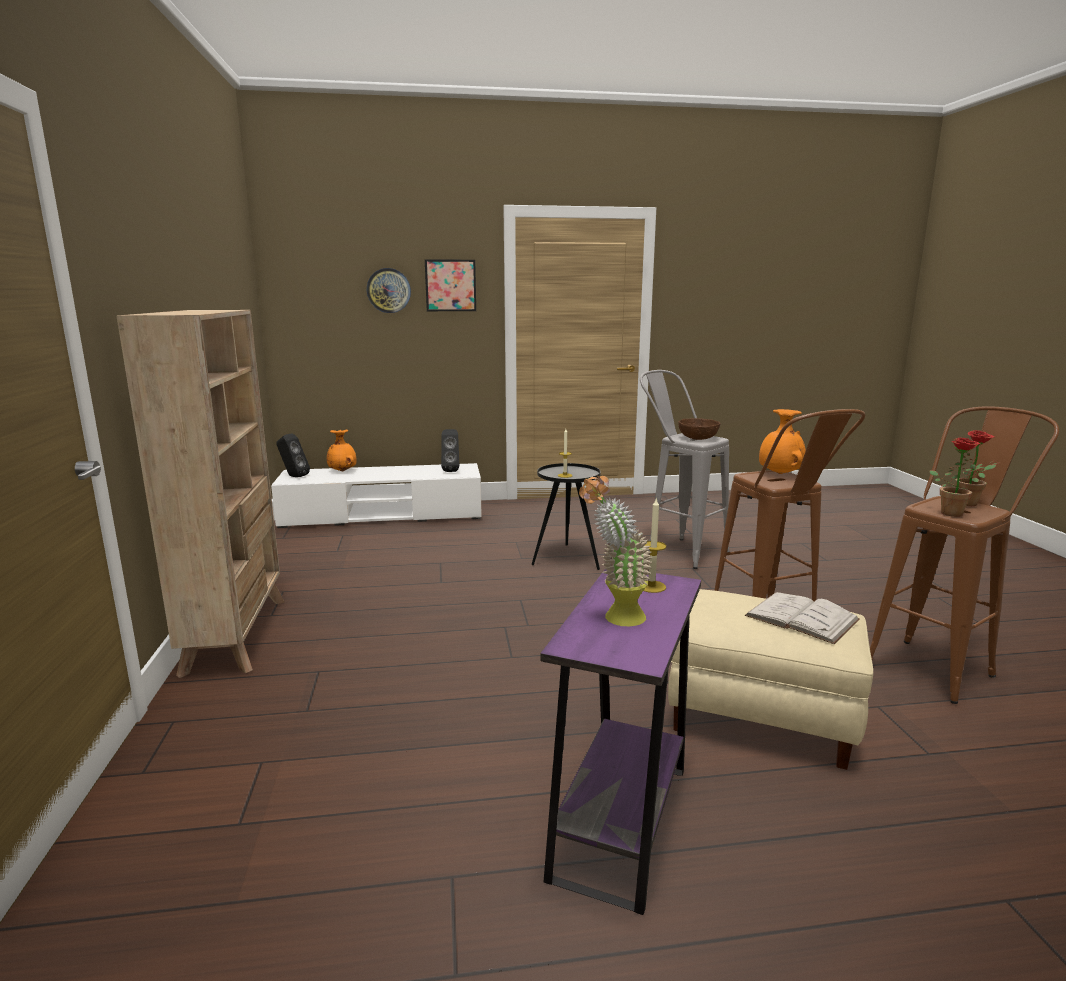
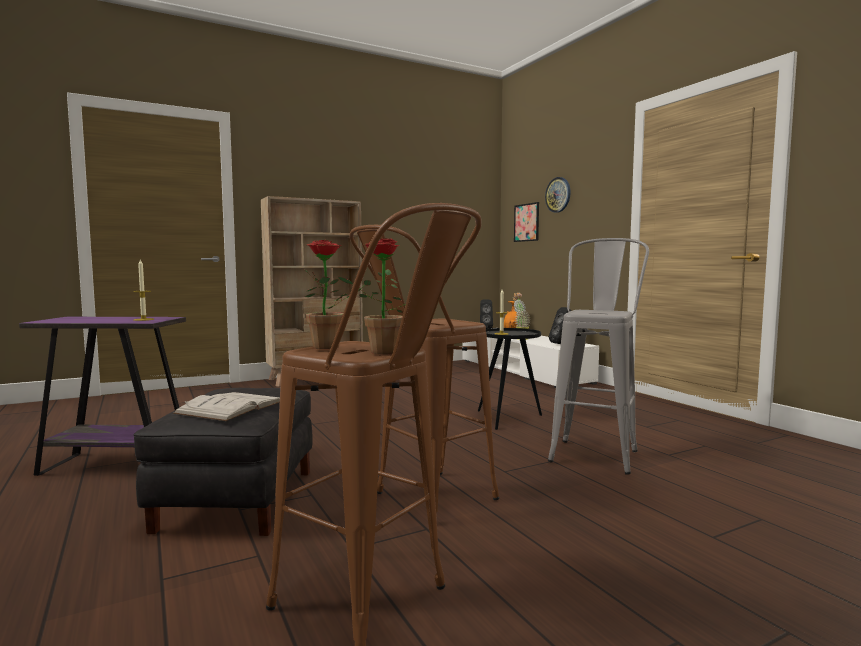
camera: 70 degrees right, 10 degrees down
(450, 285) = (595, 184): picture -> picture (526, 222)
(614, 618) = (99, 318): potted plant -> potted plant (520, 338)
(698, 438) = (599, 312): brown bowl -> none
(760, 715) = (237, 499): beige ottoman -> black ottoman
(779, 474) = (459, 322): orange vase -> none

